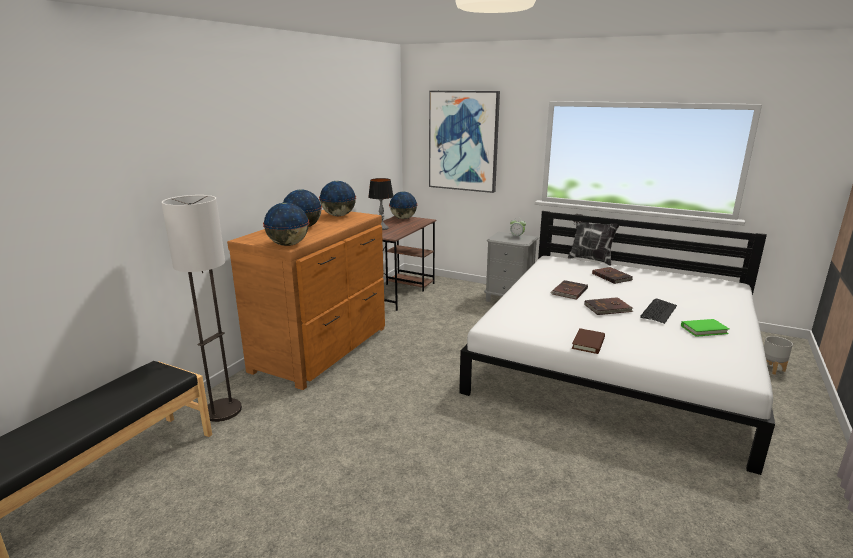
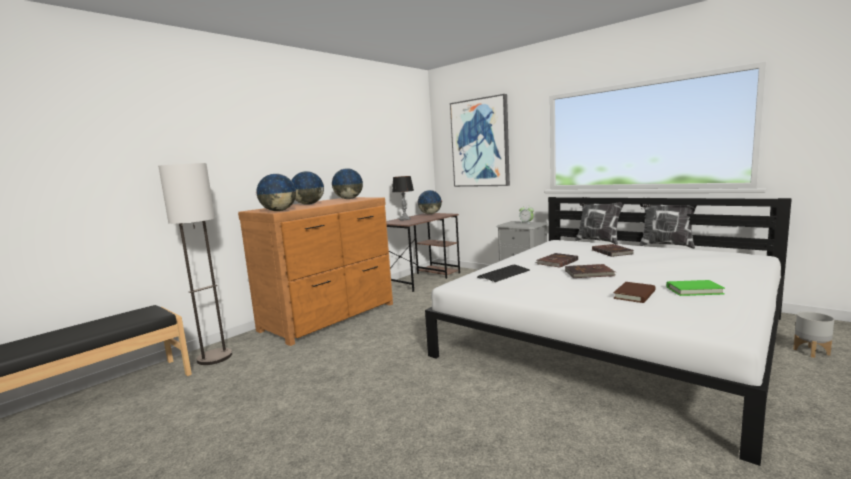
camera: 15 degrees right, 10 degrees down
(588, 343) = (545, 299): brown book -> brown book (634, 295)
(654, 267) = (665, 245): none -> pillow
(658, 311) = (646, 276): keyboard -> keyboard (504, 274)

